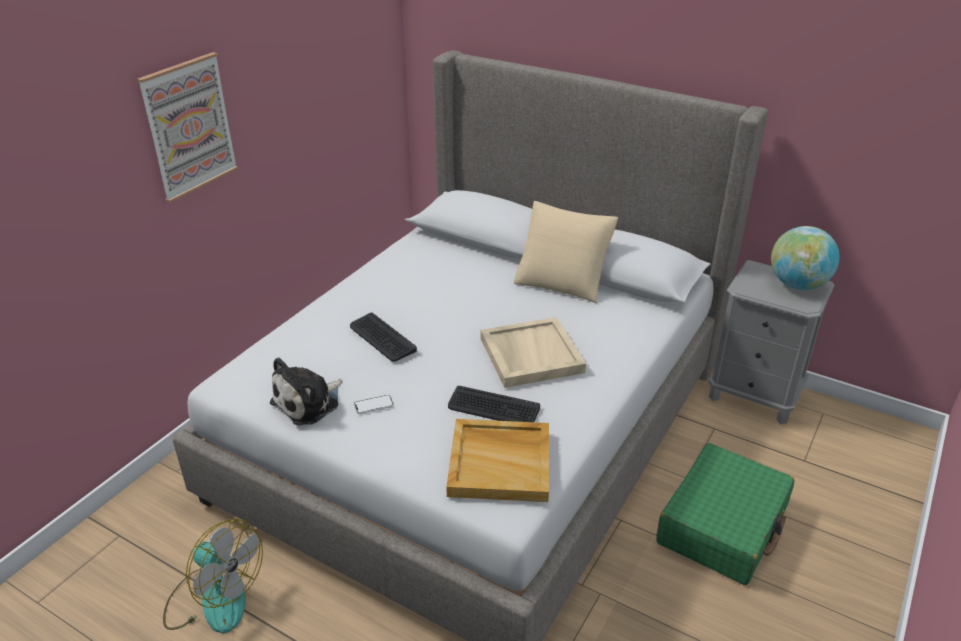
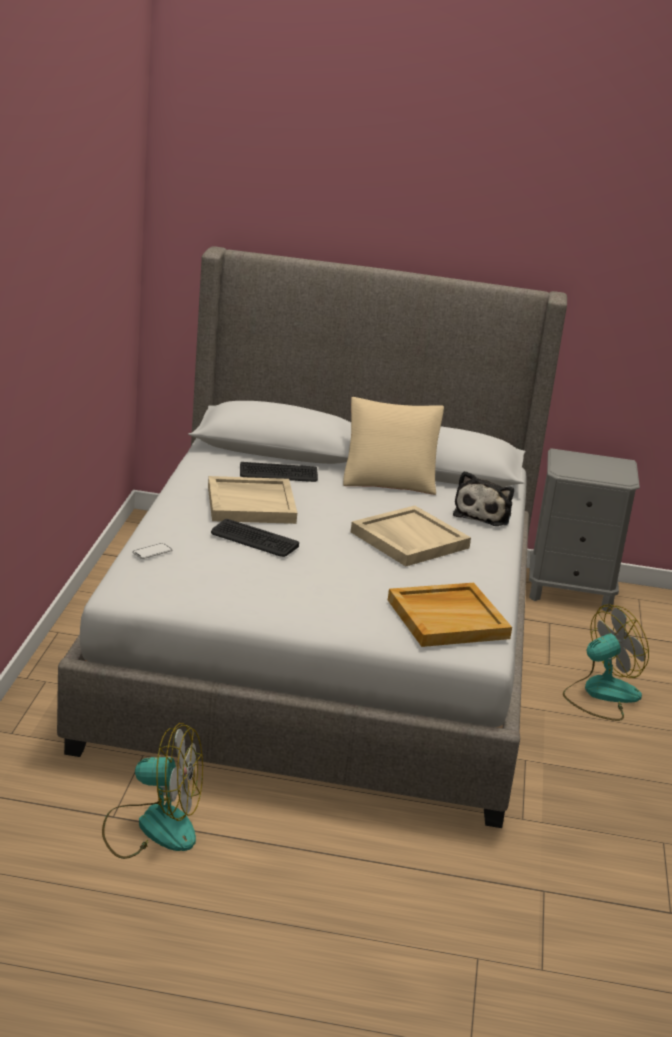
camera: 25 degrees left, 10 degrees down
(189, 126) = (35, 322): picture -> none
(309, 403) = (228, 597): plush toy -> plush toy (484, 514)
(373, 405) = (293, 592): phone -> phone (152, 552)
(413, 296) = (252, 504): none -> beige tray
(493, 408) = (407, 582): keyboard -> keyboard (278, 473)
(723, 525) = (601, 694): green suitcase -> fan
(797, 285) = (607, 464): globe -> none

